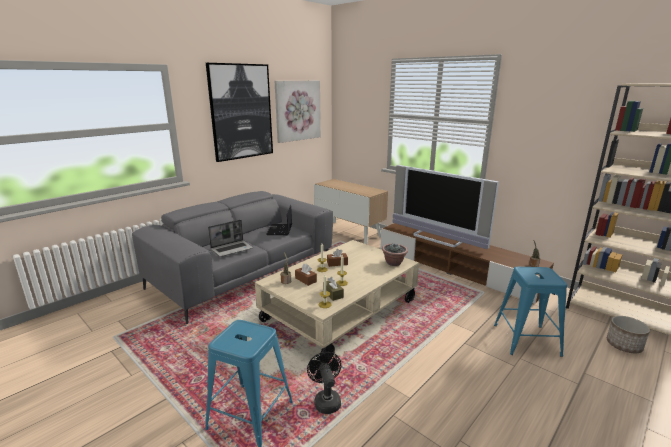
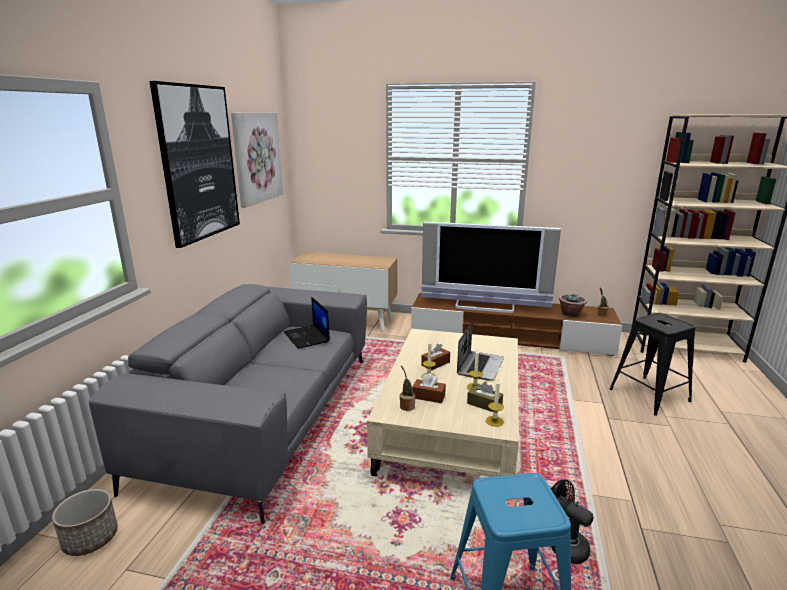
camera: 30 degrees left, 0 degrees up
(232, 249) = (275, 382): laptop -> laptop (479, 366)
(394, 263) = (495, 346): potted plant -> potted plant (570, 314)
(526, 339) = (649, 395): blue stool -> black stool
(623, 345) = (715, 374): planter -> planter (90, 538)

